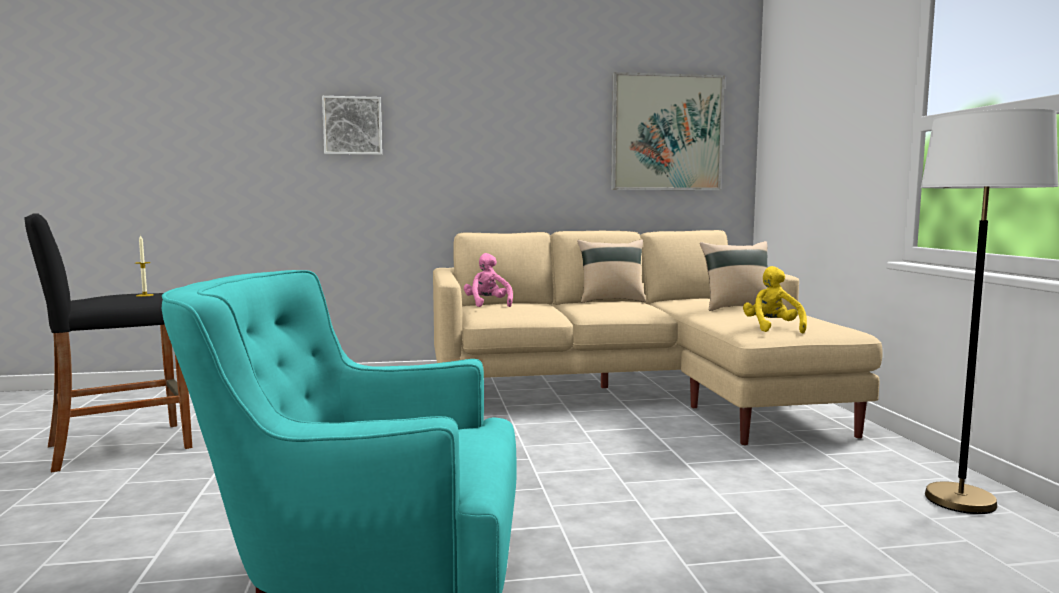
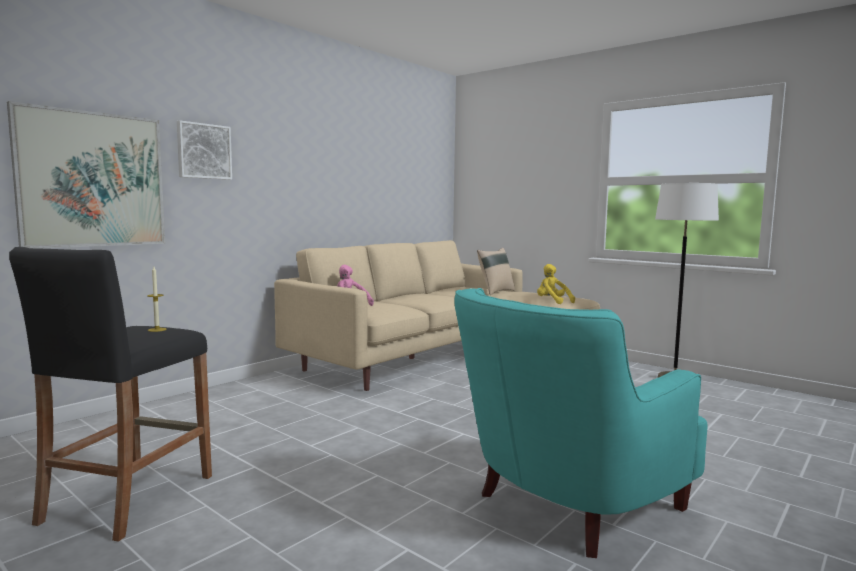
camera: 40 degrees left, 0 degrees up
(611, 300) = (410, 294): beige pillow -> none
(666, 133) = (412, 171): picture -> picture (92, 180)

